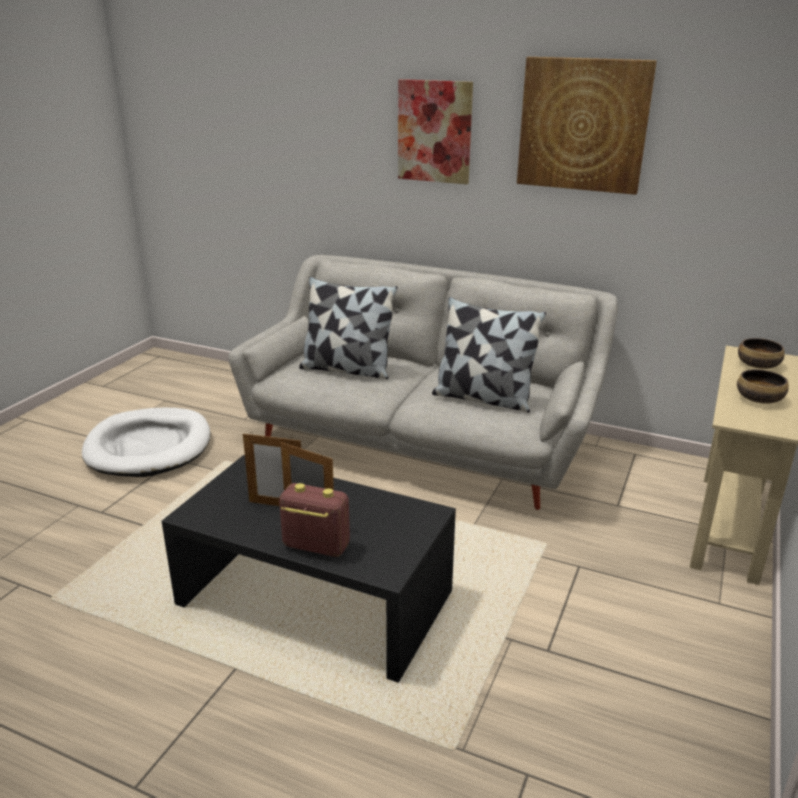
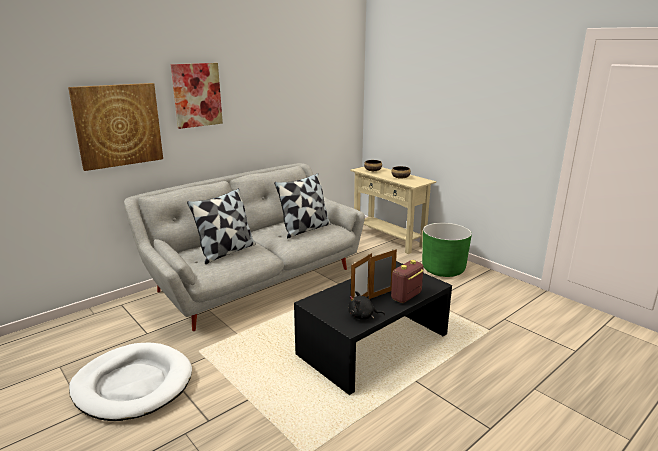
camera: 65 degrees left, 5 degrees down
(228, 517) = (363, 316): none -> black plush toy
(583, 125) = (273, 81): picture -> picture (118, 125)
(673, 633) = (443, 269): none -> green planter

